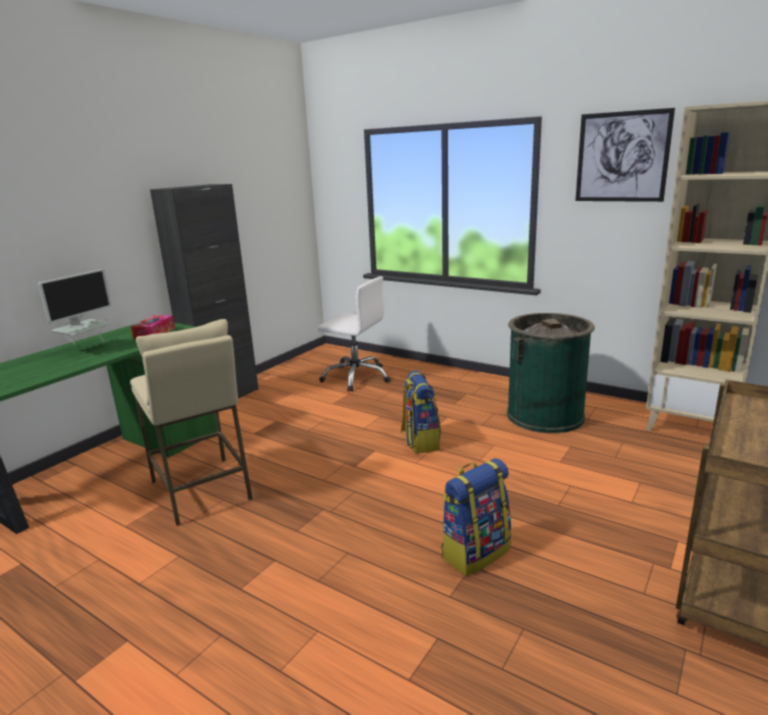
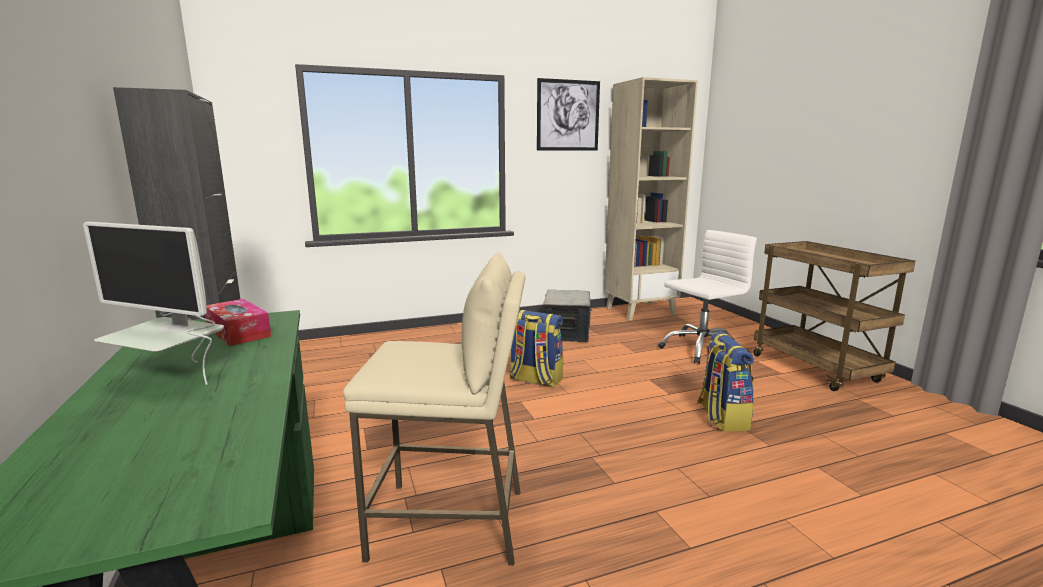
camera: 55 degrees left, 5 degrees down
(87, 349) = (174, 378): monitor -> monitor turned 135 degrees clockwise
(356, 377) = (357, 361): white office chair -> white office chair (701, 349)
(545, 415) = (567, 332): green trash can -> storage box

